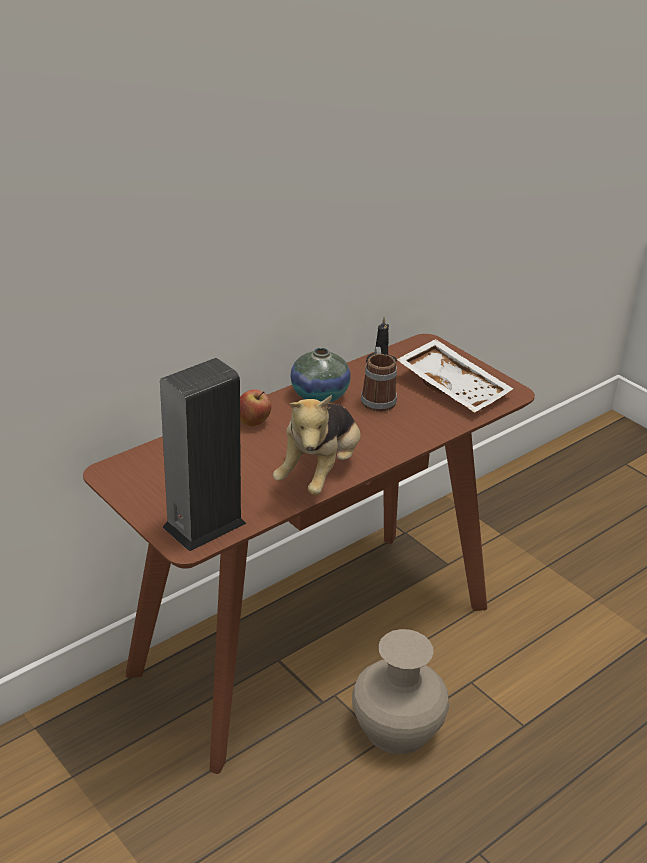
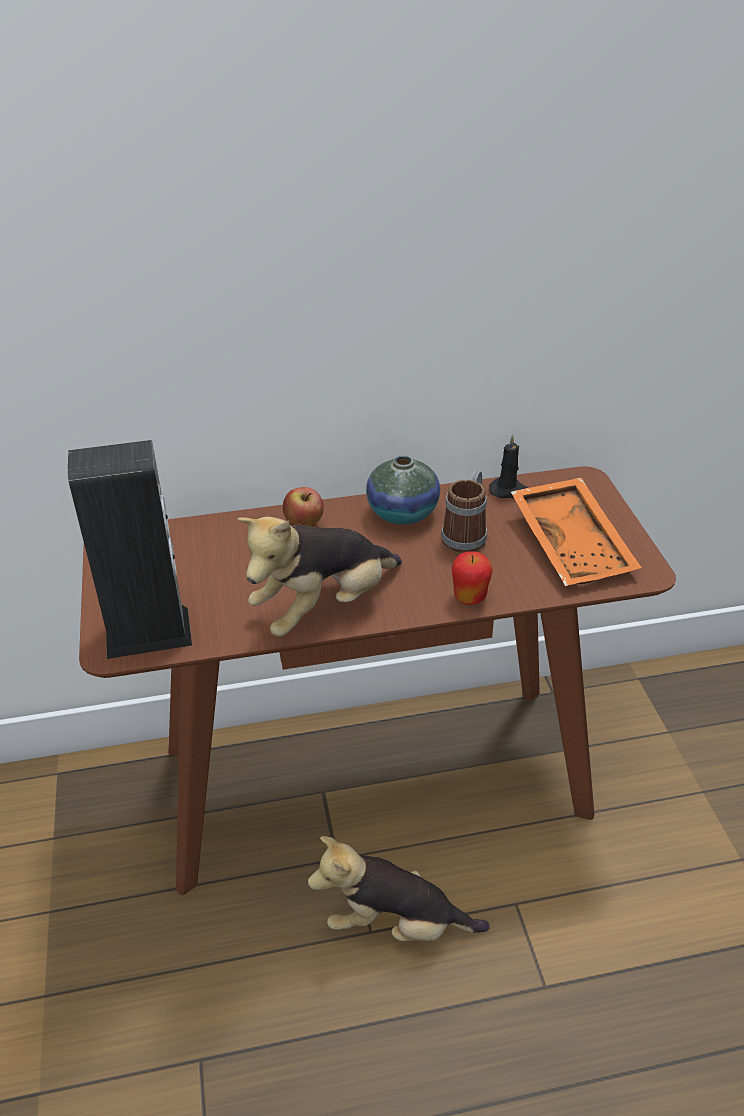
camera: 30 degrees right, 5 degrees up
(397, 728) = (395, 924): beige vase -> plush toy
(414, 438) = (470, 597): none -> apple
(454, 387) = (573, 544): white tray -> orange tray

